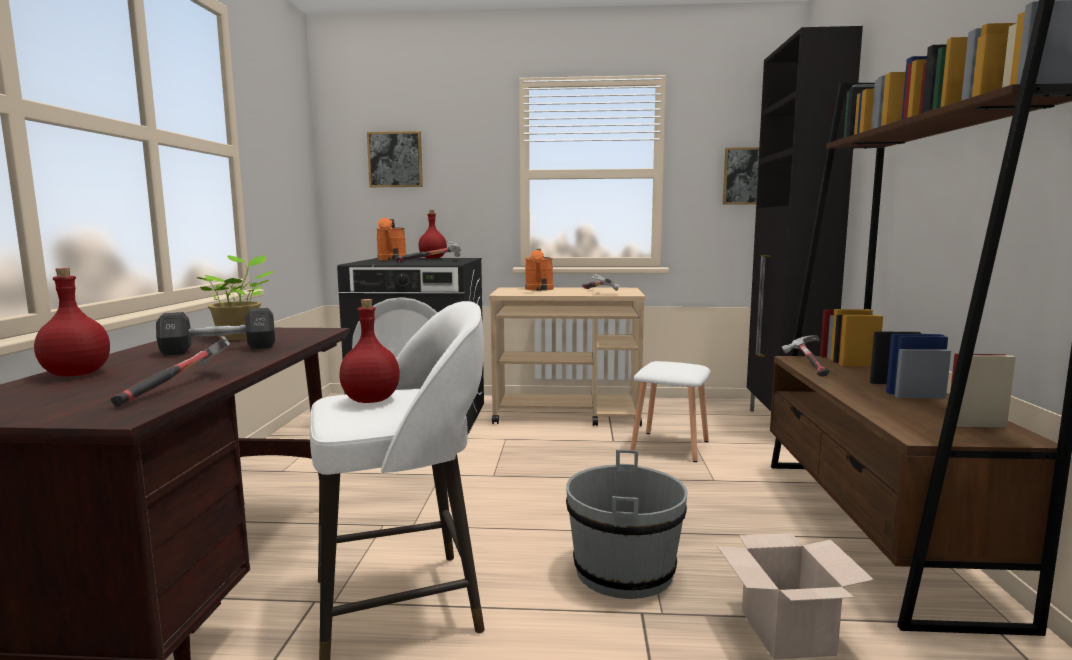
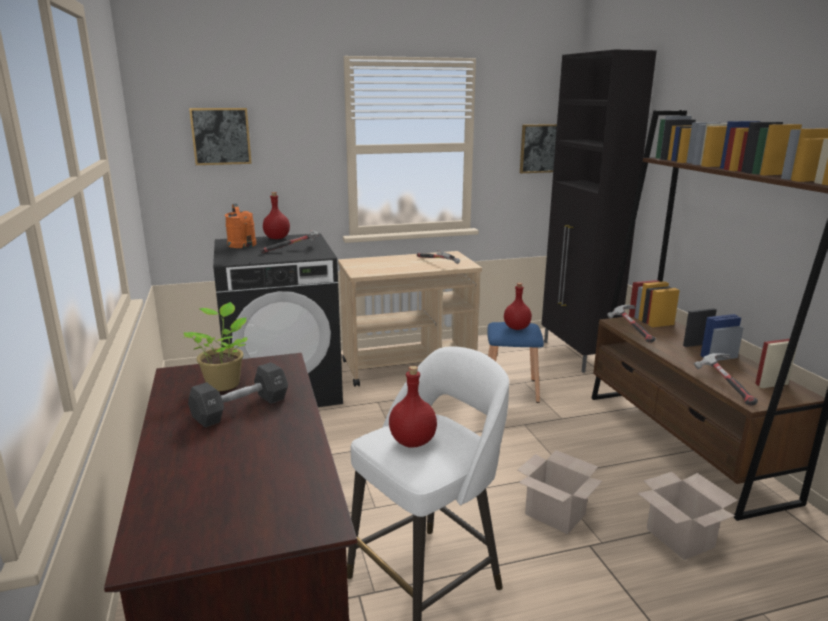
camera: 20 degrees left, 10 degrees up
(75, 374) = (172, 472): red bottle -> red bottle (516, 328)
(181, 386) = (302, 473): hammer -> hammer (725, 386)
(539, 289) = (381, 262): orange watering can -> none
(624, 571) = (557, 514): grey bucket -> cardboard box
(671, 446) = (512, 389): white stool -> blue stool

